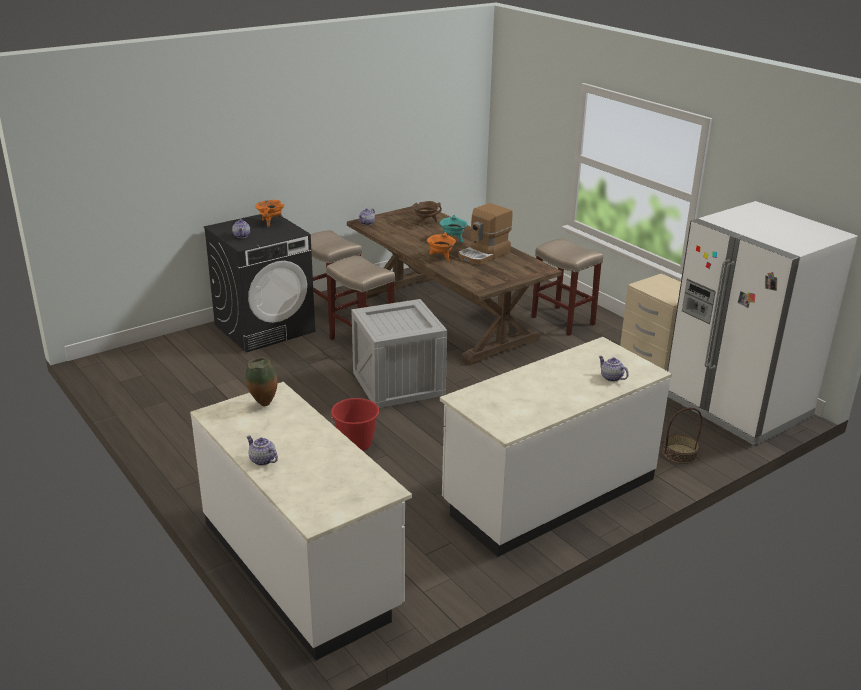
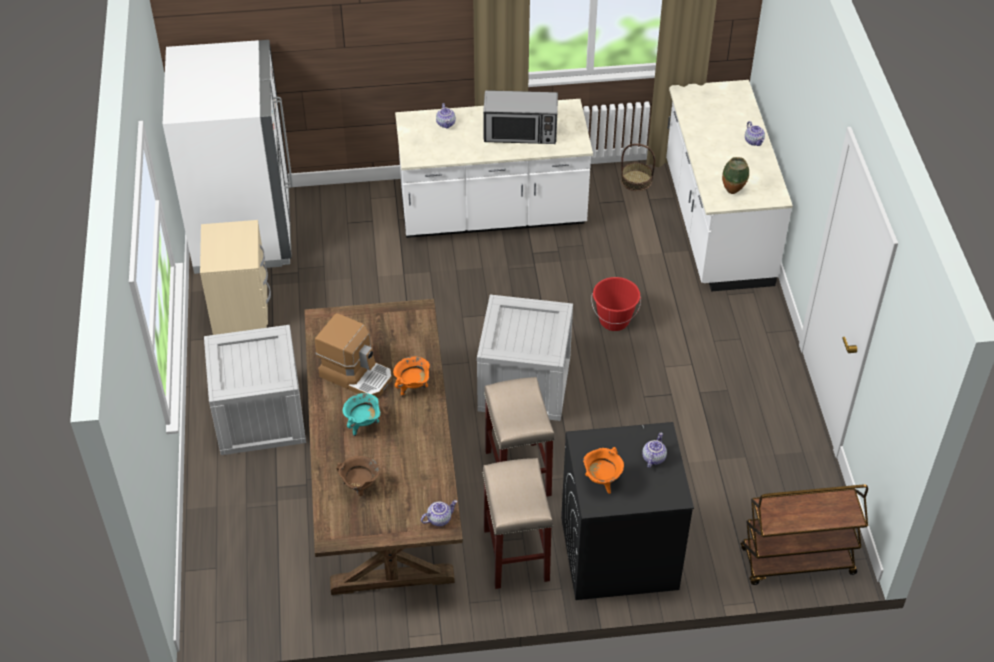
camera: 150 degrees left, 20 degrees up
(133, 354) = (796, 562): none -> brown cart
(484, 254) = (356, 375): coffee machine -> coffee machine turned 45 degrees clockwise
(530, 391) = (520, 133): none -> microwave
(563, 321) = (258, 415): beige stool -> crate
(680, 453) = (353, 206): basket -> basket (636, 180)

